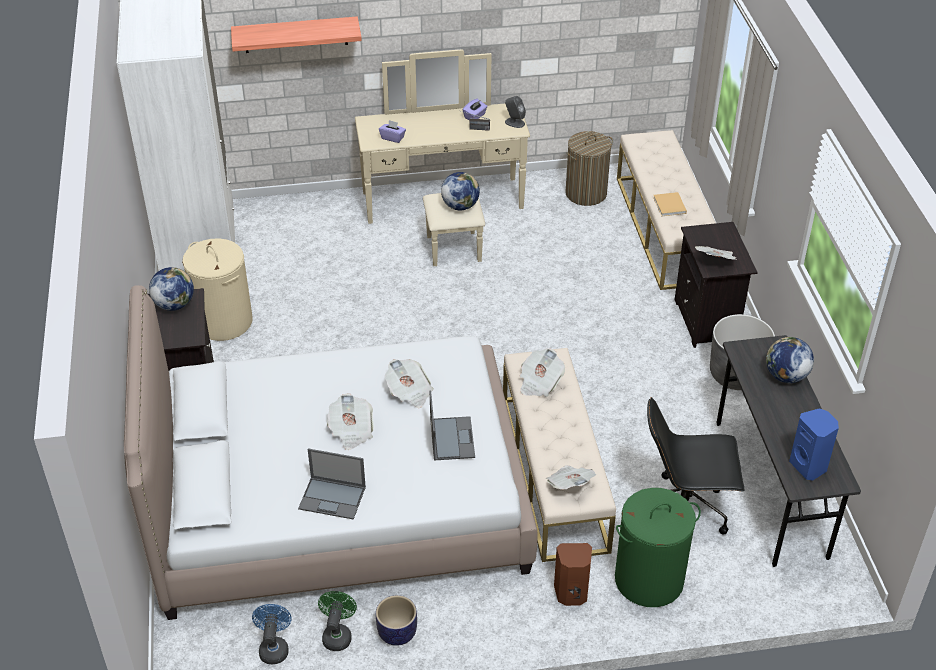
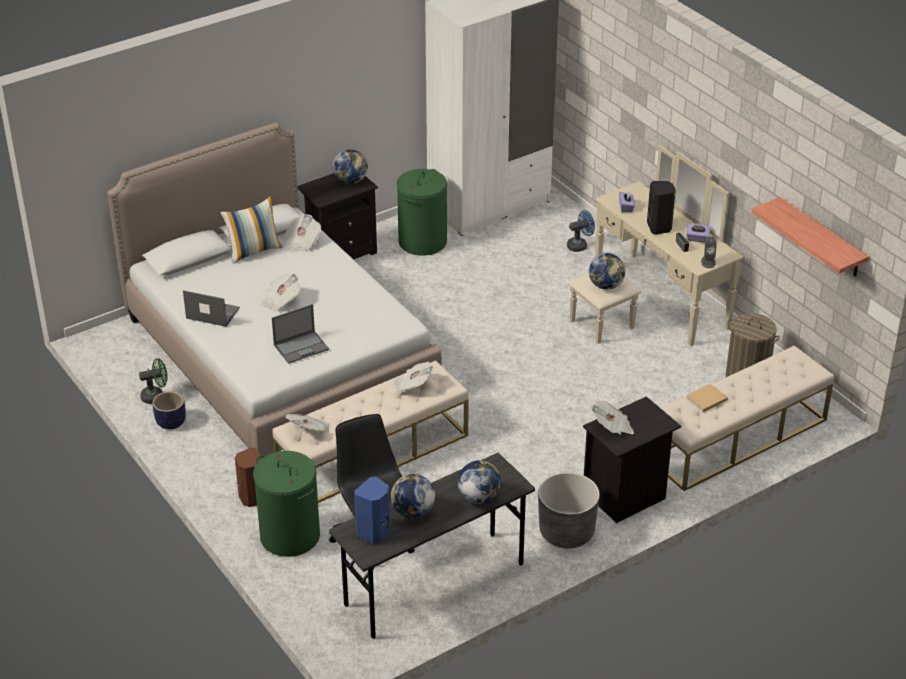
camera: 65 degrees right, 5 degrees down
(223, 322) = (422, 242): beige laundry basket -> green laundry basket
(234, 427) = (254, 251): none -> pillow
(274, 647) = (131, 372): blue fan -> blue fan (580, 245)
(295, 34) = (620, 82): shelf -> shelf (821, 238)
(333, 498) = (212, 313): laptop -> laptop turned 120 degrees clockwise
(409, 392) = (339, 314): newspaper -> newspaper (302, 242)
(440, 130) = (659, 227): none -> black speaker
(788, 428) = (413, 512): none -> globe

